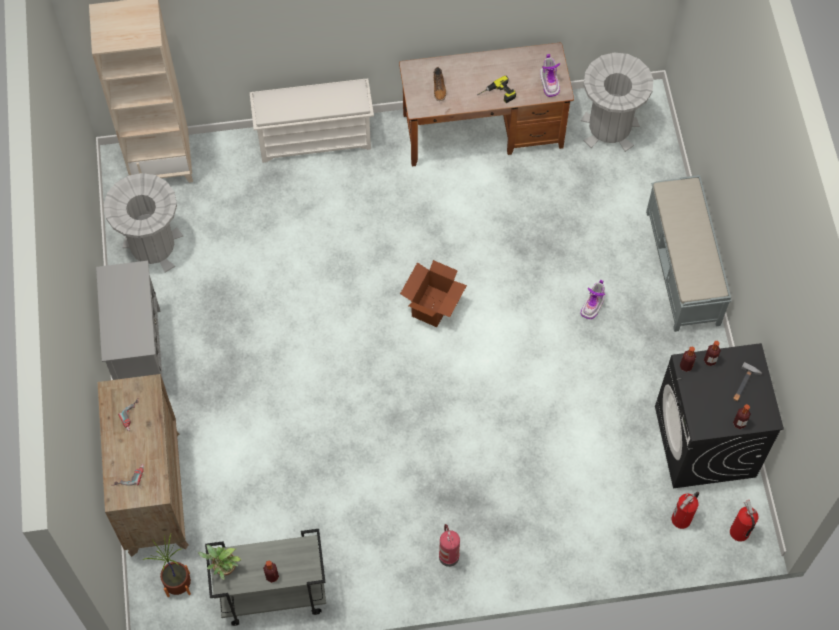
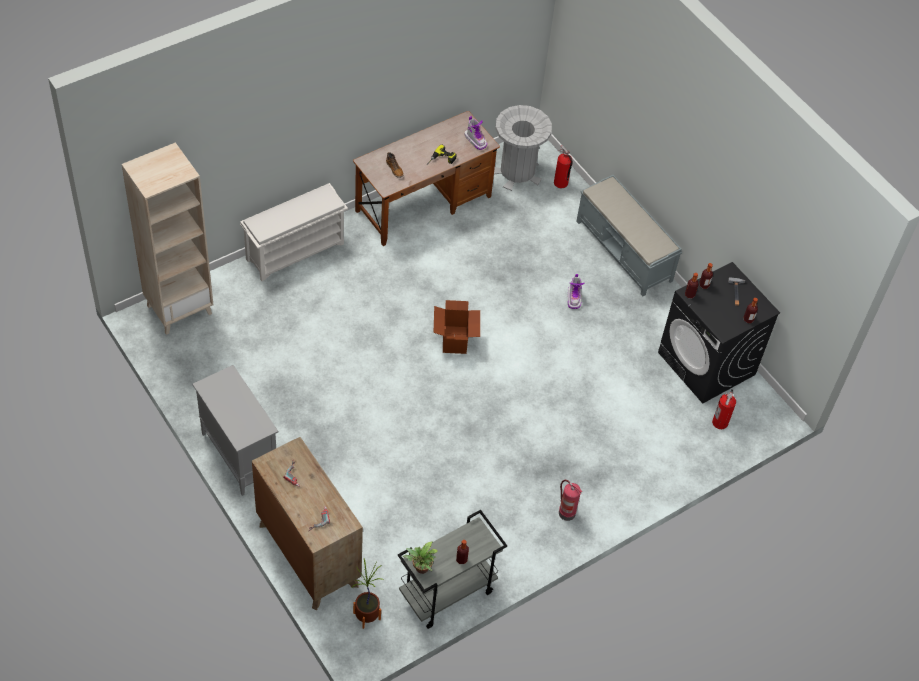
camera: 30 degrees left, 10 degrees down
(153, 247) = (205, 373): grey trash can -> none
(739, 532) = (765, 416): fire extinguisher -> fire extinguisher (560, 183)

